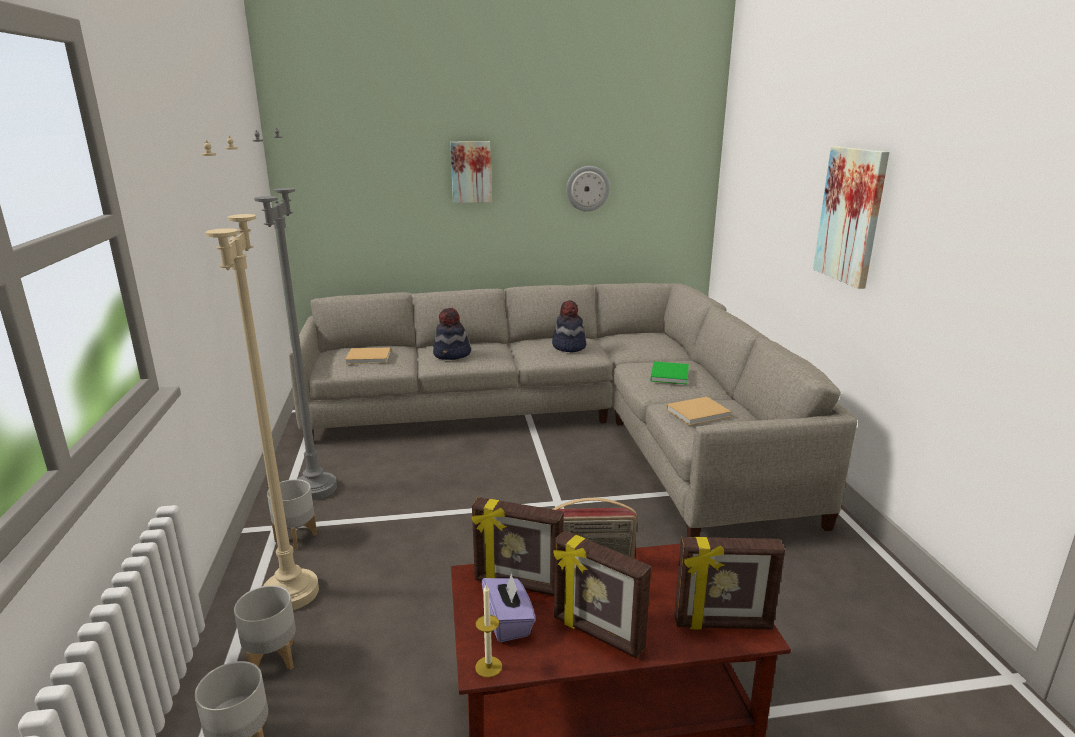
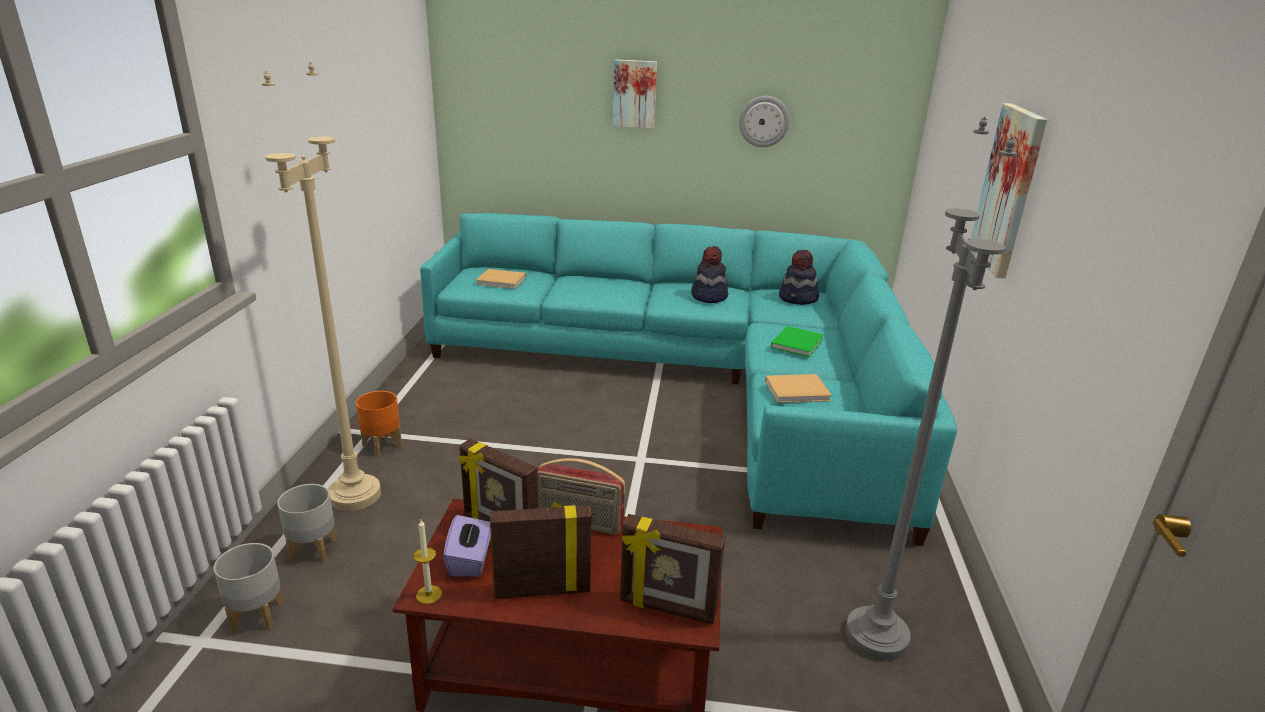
camera: 15 degrees right, 5 degrees up
(296, 537) = (383, 445): grey planter -> orange planter
(315, 489) = (420, 403): grey floor lamp -> grey floor lamp (876, 636)
(452, 355) = (583, 289): hat -> hat (798, 299)
(570, 425) = (698, 380): grey sofa -> turquoise sofa
(597, 634) = (542, 589): picture frame -> picture frame turned 120 degrees clockwise

